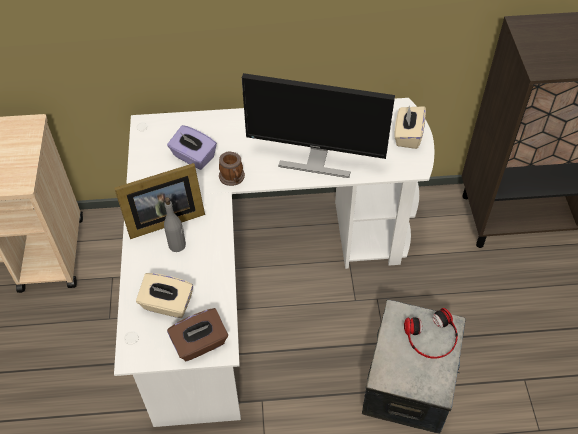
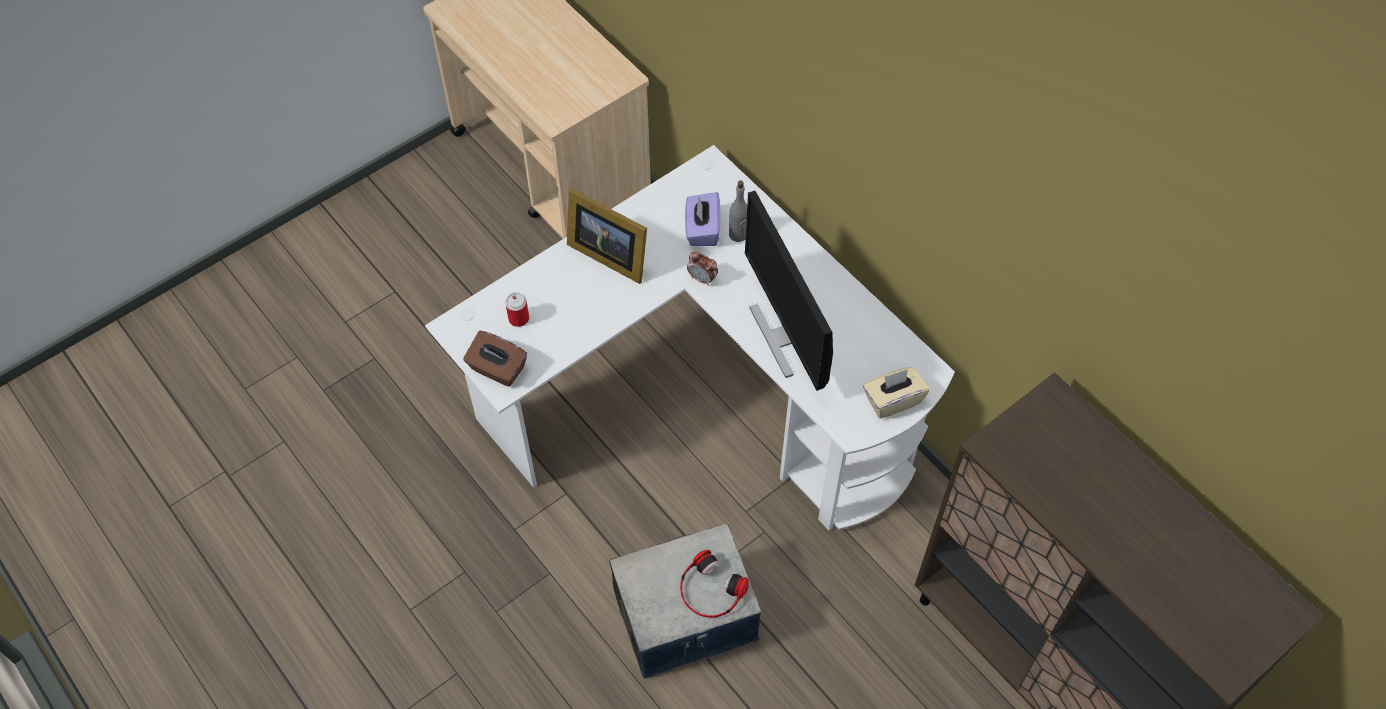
camera: 55 degrees right, 5 degrees up
(167, 305) = (519, 319): beige tissue box -> can
(177, 245) = (588, 285): grey bottle -> grey bottle (738, 235)
(233, 178) = (702, 279): mug -> alarm clock

